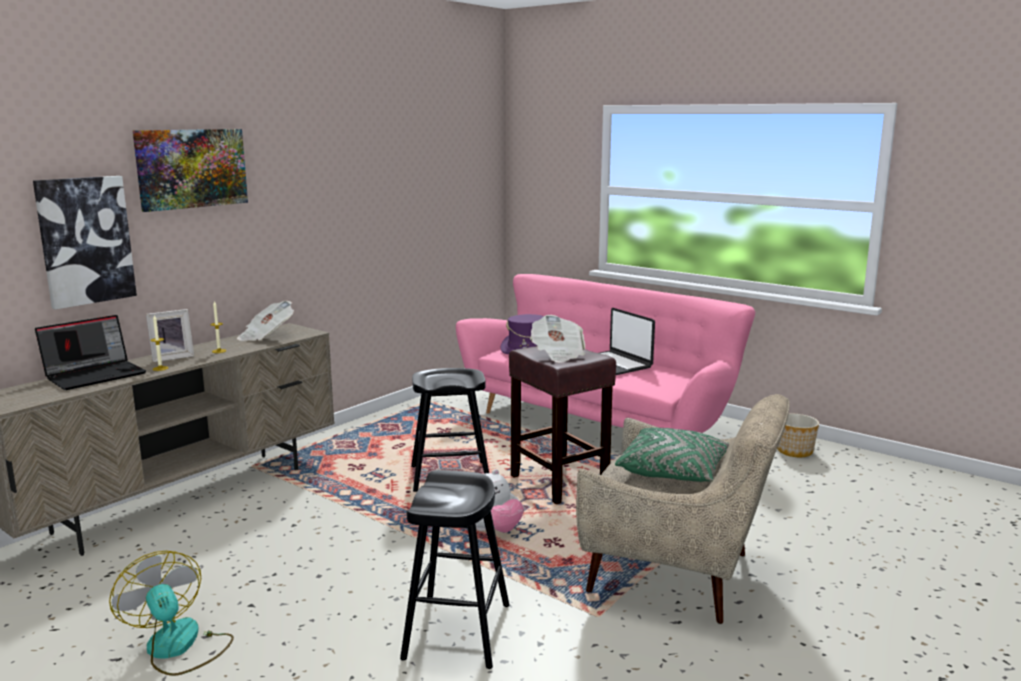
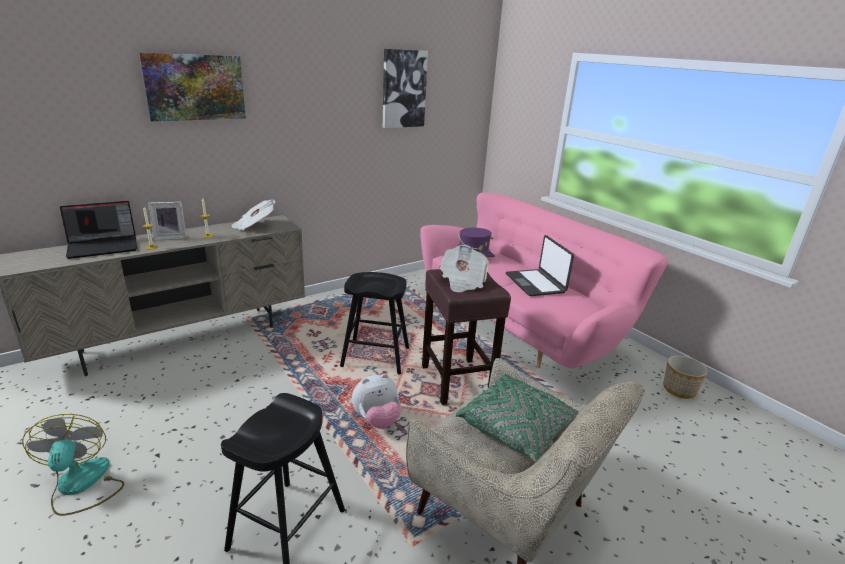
camera: 15 degrees right, 10 degrees up
(85, 240) = (100, 141): picture -> picture (403, 89)

